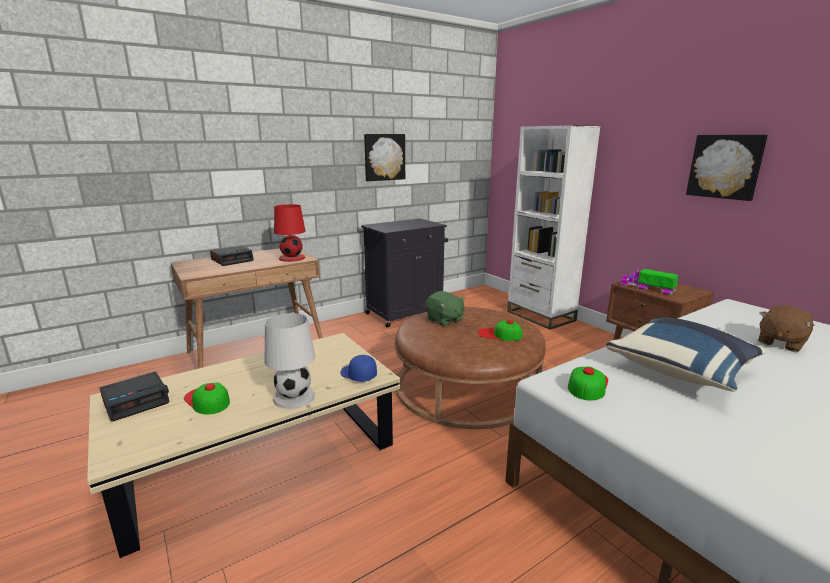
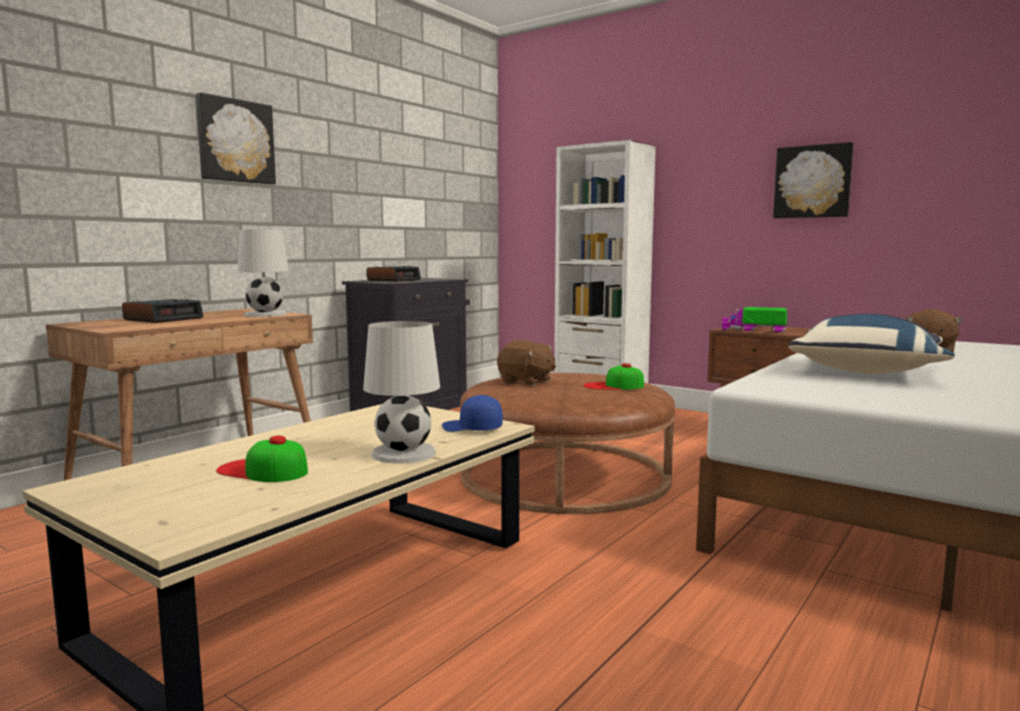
camera: 20 degrees left, 10 degrees down
(136, 401) = (132, 485): alarm clock -> alarm clock (394, 280)
(292, 258) = (266, 314): red table lamp -> white table lamp
(384, 157) = (369, 184): picture -> picture (235, 141)
(444, 320) = (526, 382): green plush toy -> brown plush toy
(587, 384) = (790, 385): cap -> none

